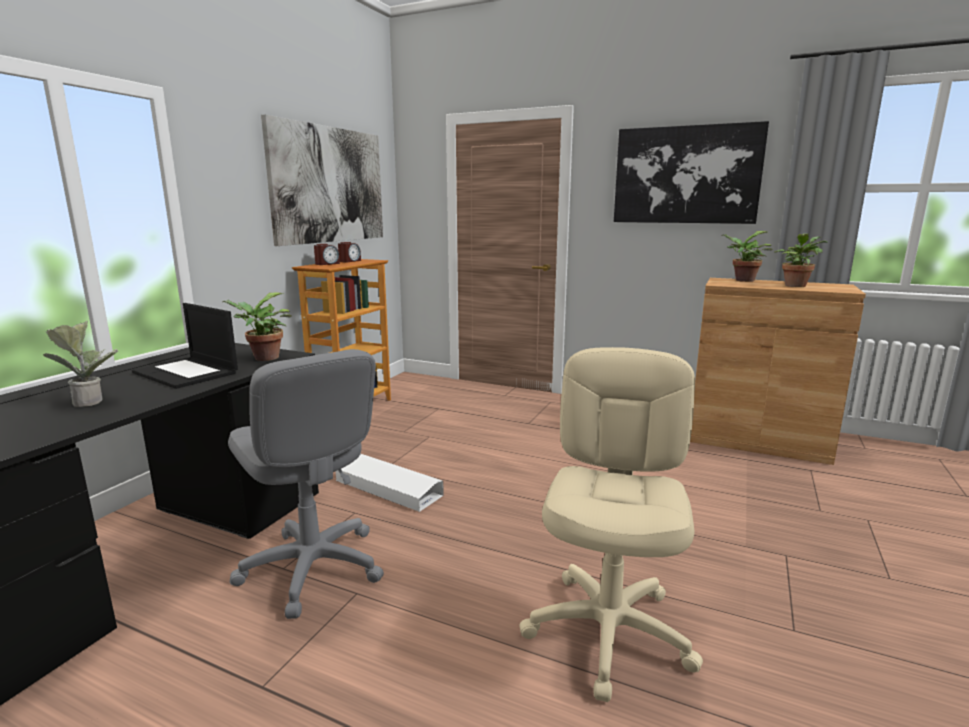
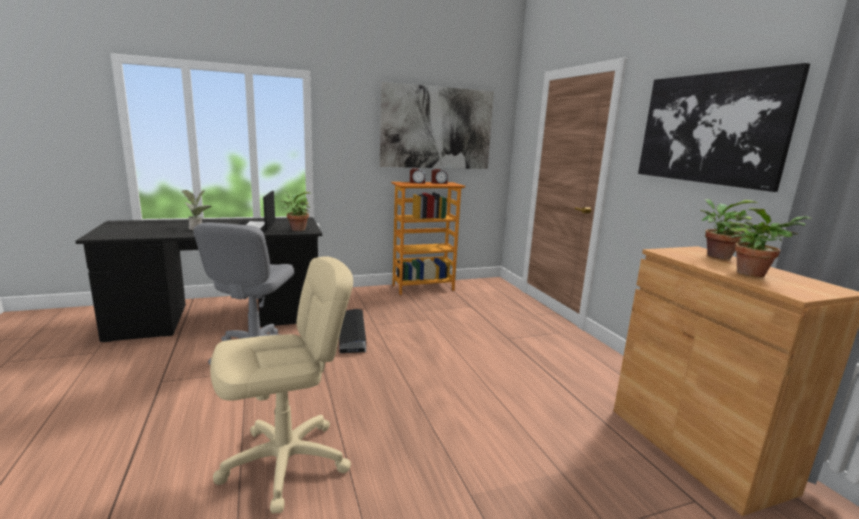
camera: 45 degrees right, 0 degrees up
(388, 488) = (352, 335): white storage box -> black storage box

